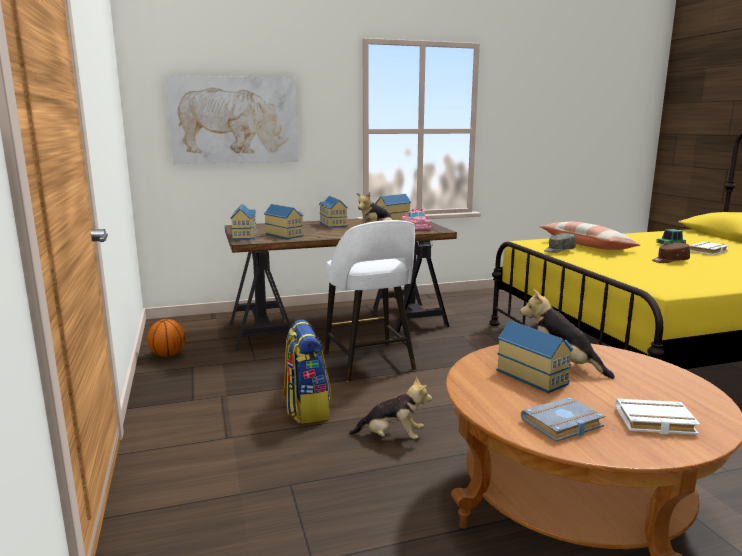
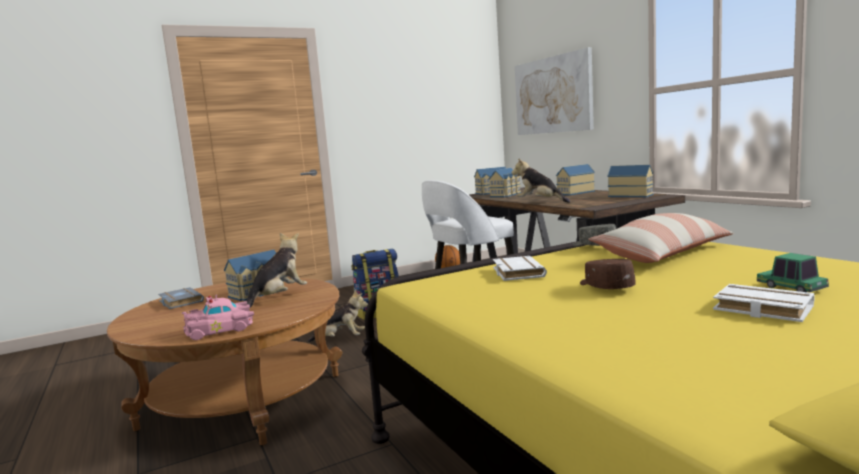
camera: 80 degrees right, 5 degrees down
(391, 437) = (341, 339): plush toy -> plush toy turned 90 degrees counterclockwise
(416, 228) = (595, 203): pink toy car -> pink toy car (221, 330)
(654, 422) = (165, 320): white book -> white book (516, 273)

